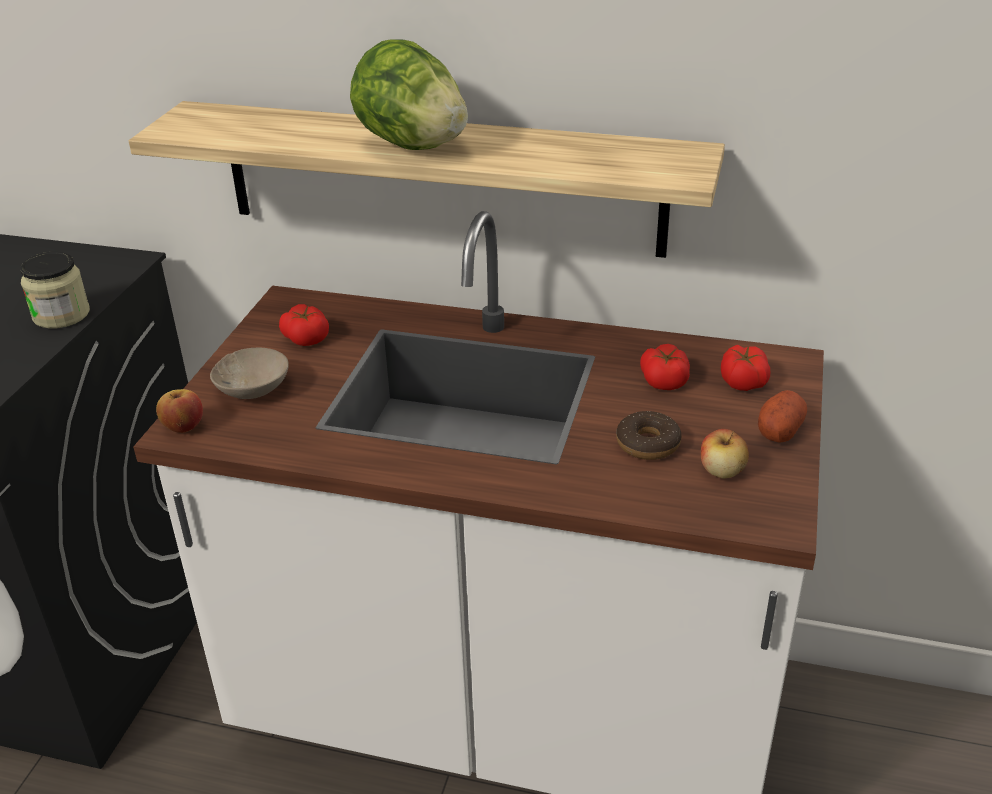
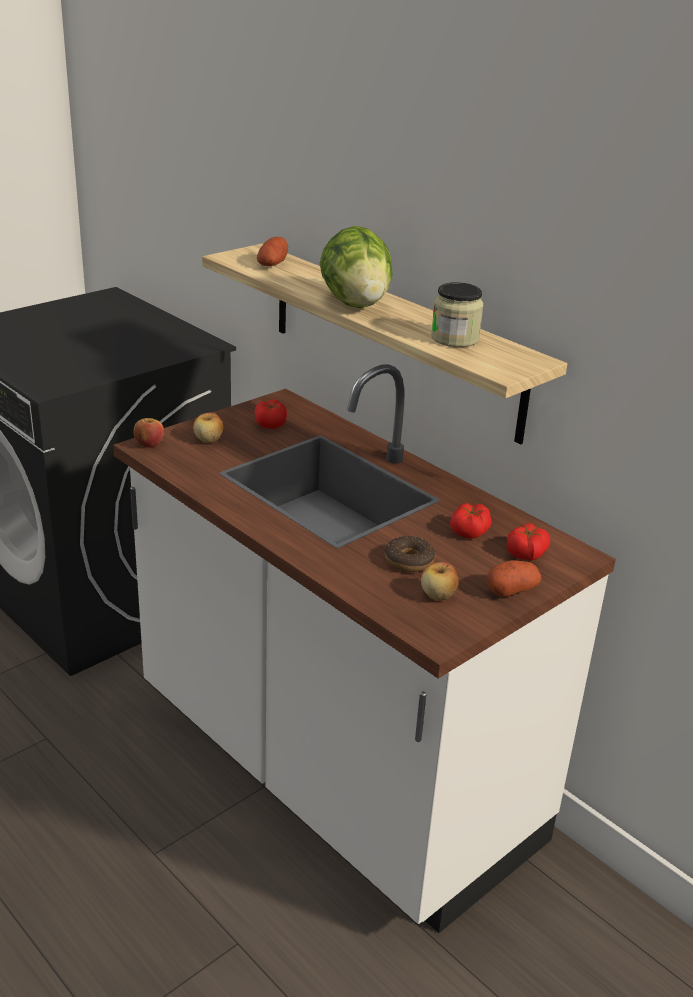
camera: 30 degrees right, 5 degrees down
(61, 315) = (142, 361): jar -> jar (455, 338)
(238, 124) = (272, 264): none -> potato
(254, 389) = (208, 440): beige bowl -> apple

